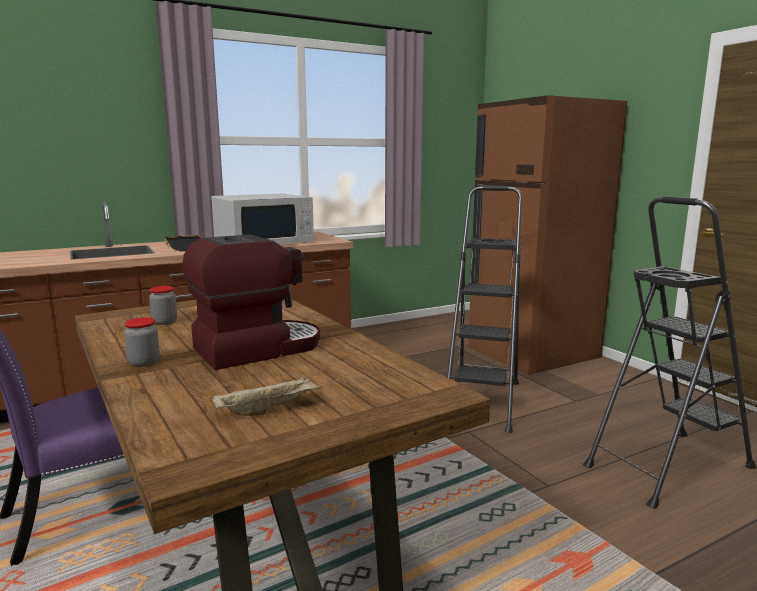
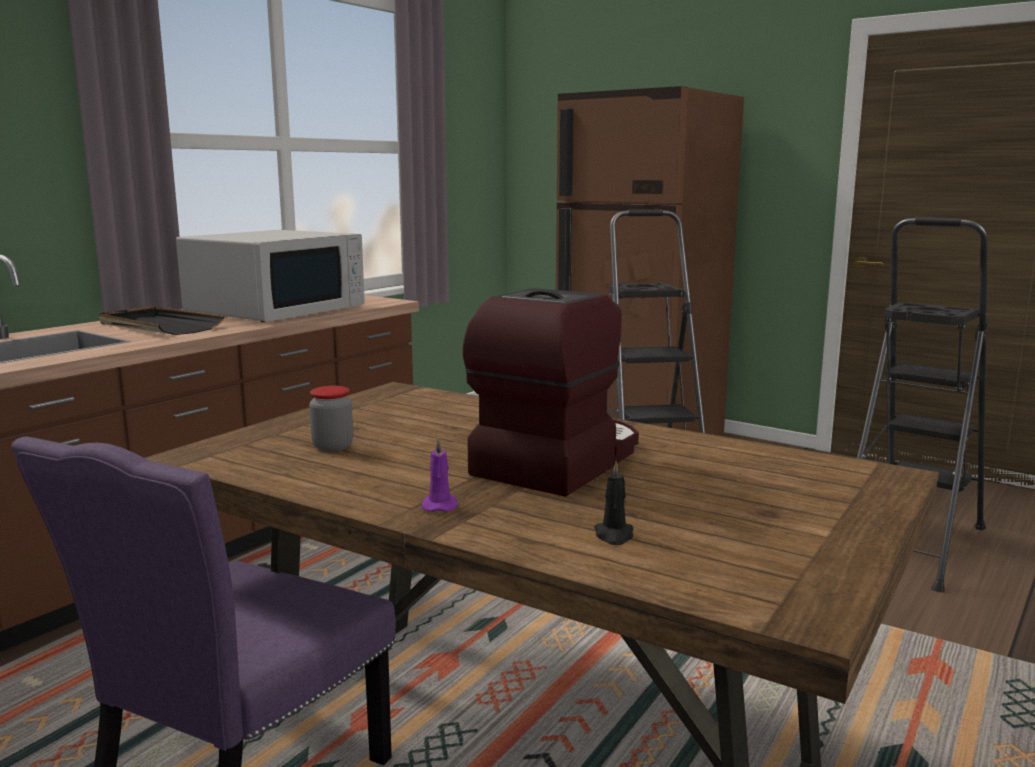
camera: 25 degrees left, 0 degrees up
(144, 363) = (439, 505): jar -> purple candle
(190, 397) = (614, 535): none -> black candle
(268, 409) = (743, 529): beige tray -> none

